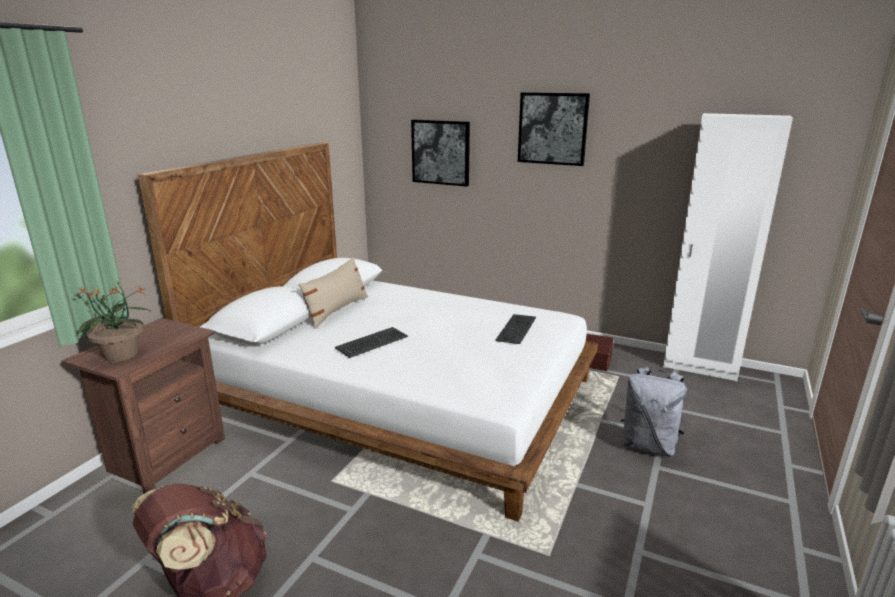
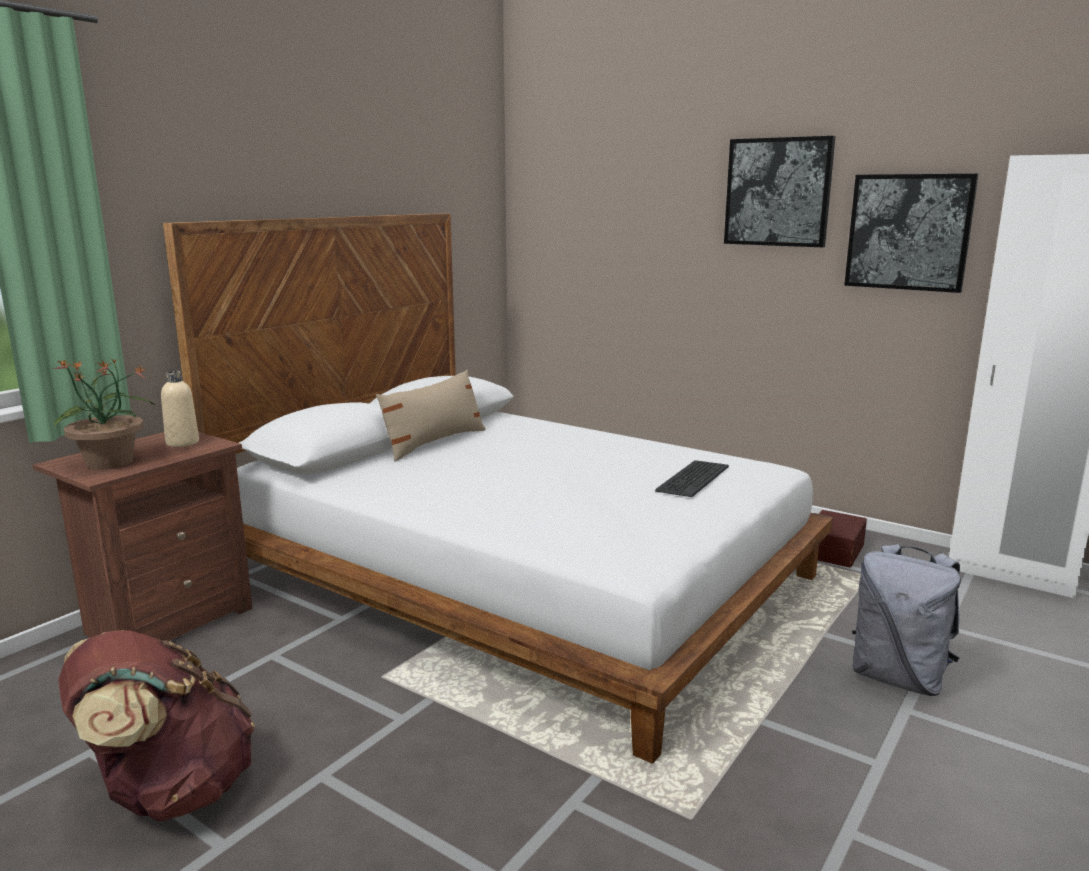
camera: 10 degrees right, 5 degrees down
(168, 332) = (182, 442): none -> beige bottle
(372, 343) = (469, 482): keyboard -> none
(441, 152) = (614, 233): picture -> picture (908, 232)

